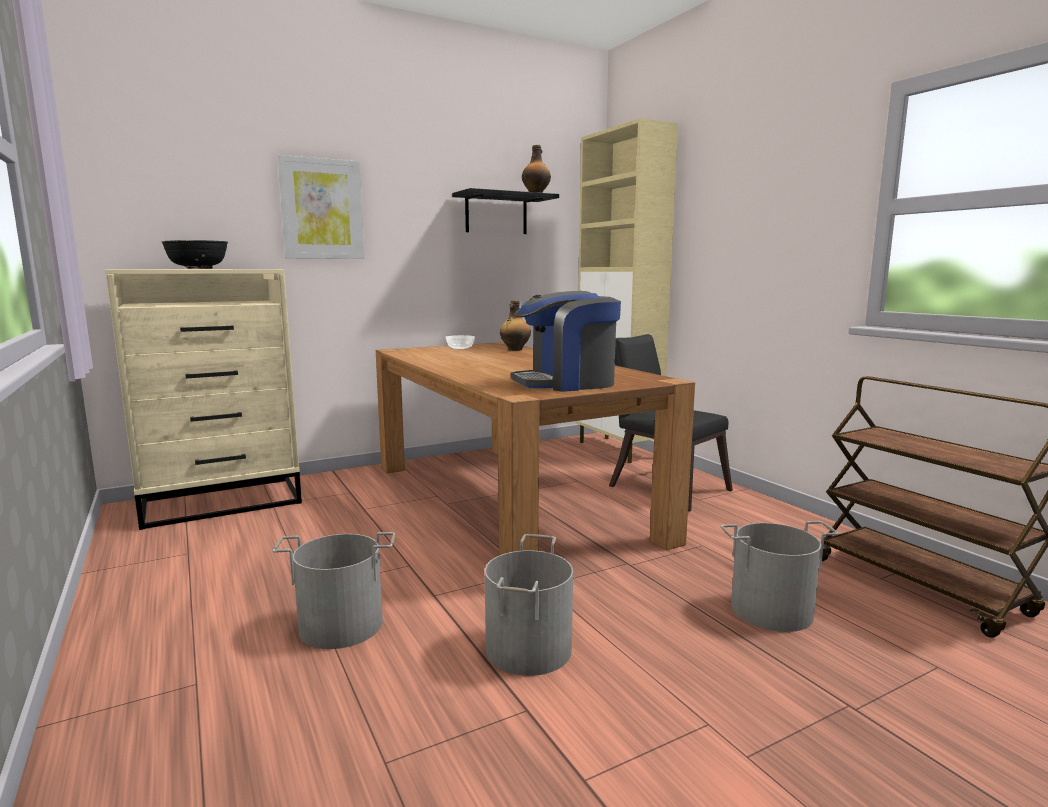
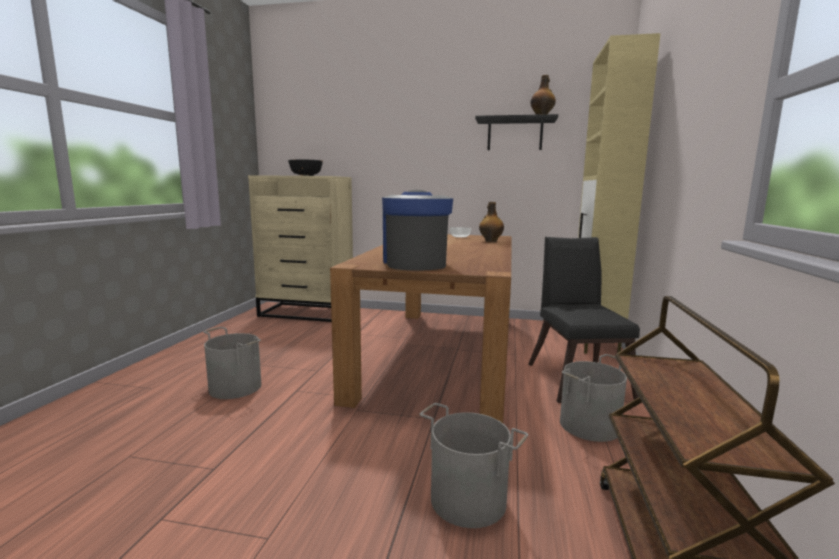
camera: 40 degrees right, 0 degrees up
(321, 209) = (385, 138): picture -> none
(527, 648) = (277, 439): grey bucket -> grey bucket (588, 425)
(566, 383) = (414, 263): coffee machine -> coffee machine turned 60 degrees clockwise

